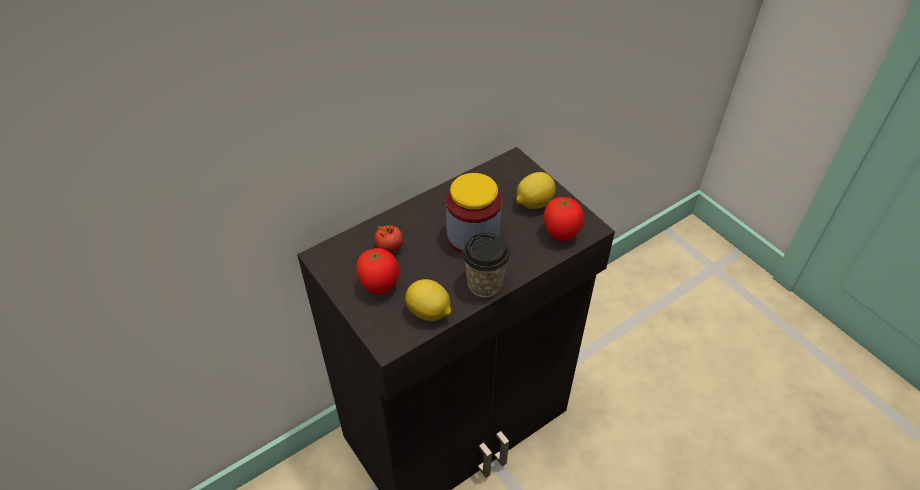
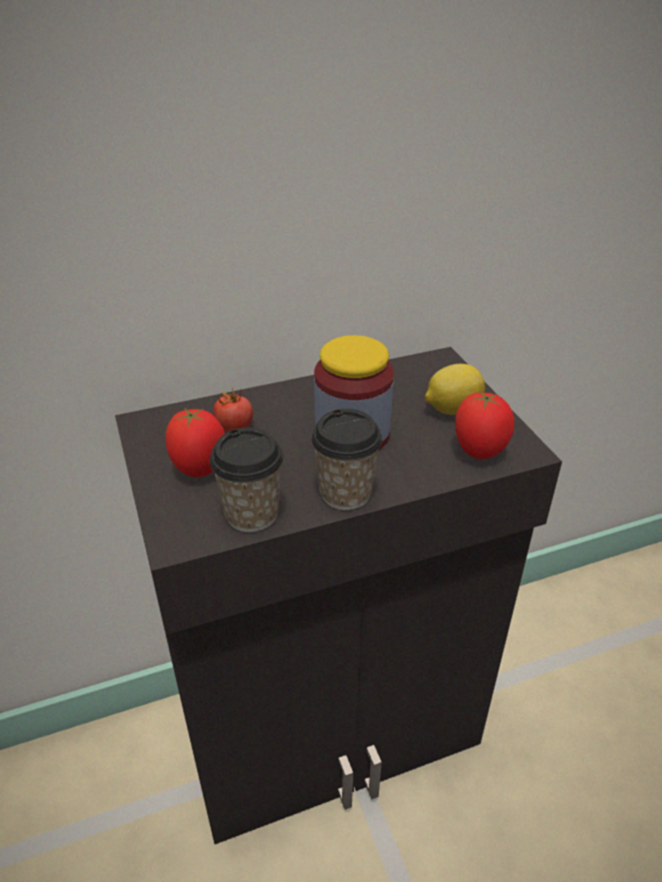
camera: 15 degrees right, 10 degrees down
(429, 313) = (251, 514): lemon -> cup

